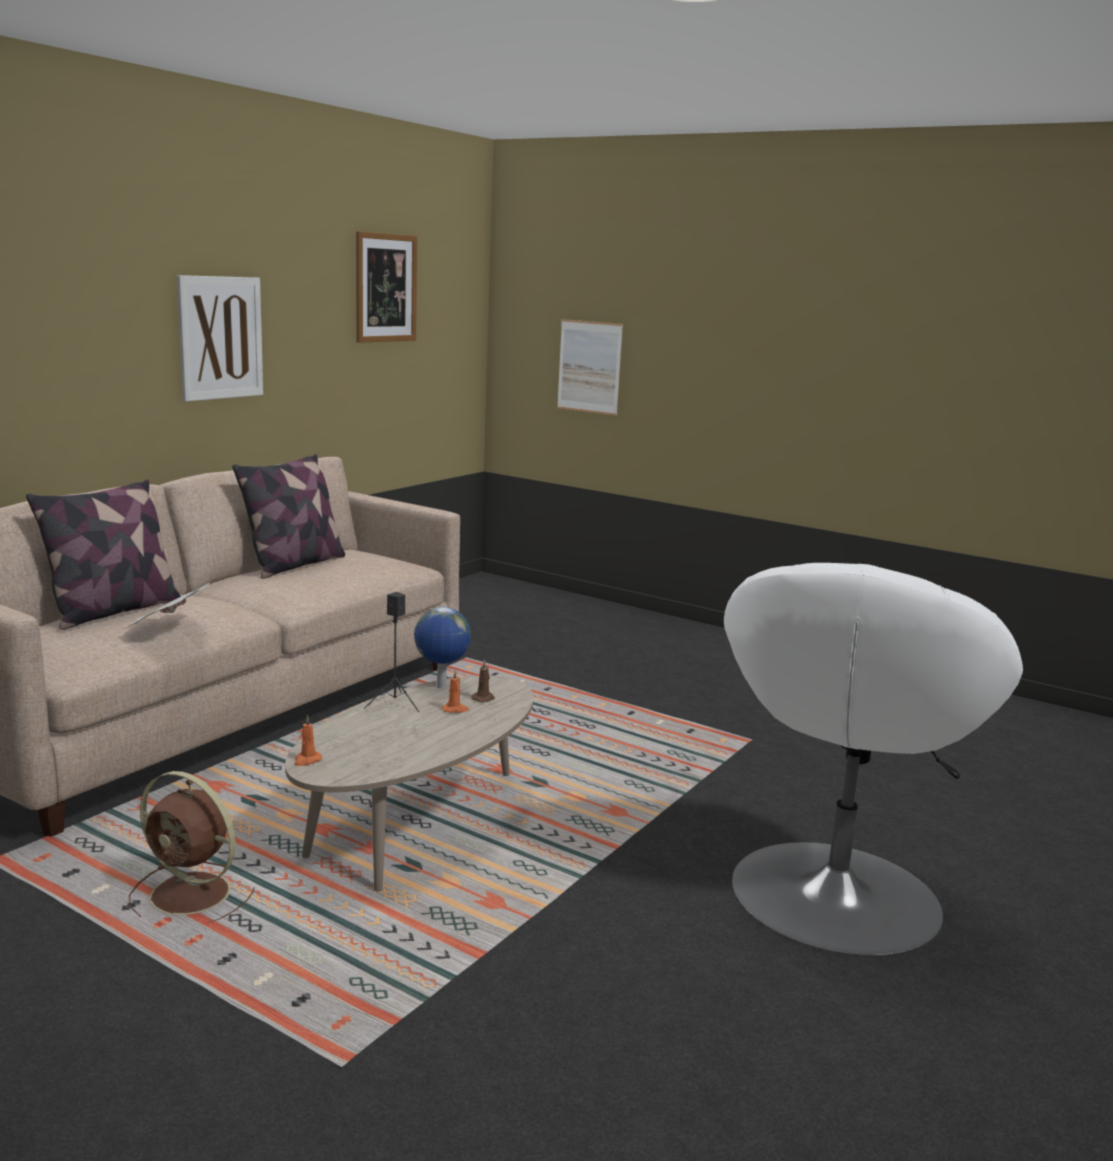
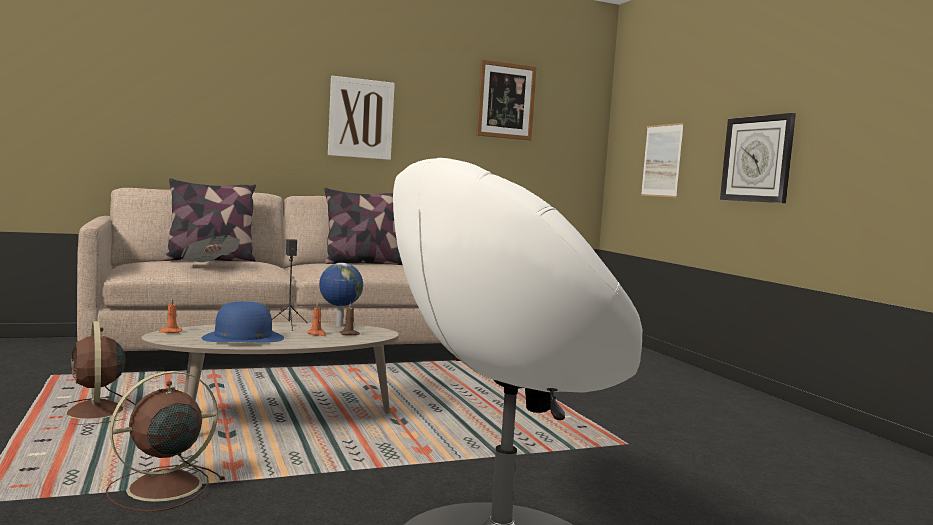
camera: 35 degrees right, 10 degrees down
(404, 742) = (243, 337): none -> blue hat
(479, 957) = (161, 487): none -> brown fan
(736, 382) = (757, 159): none -> wall clock

